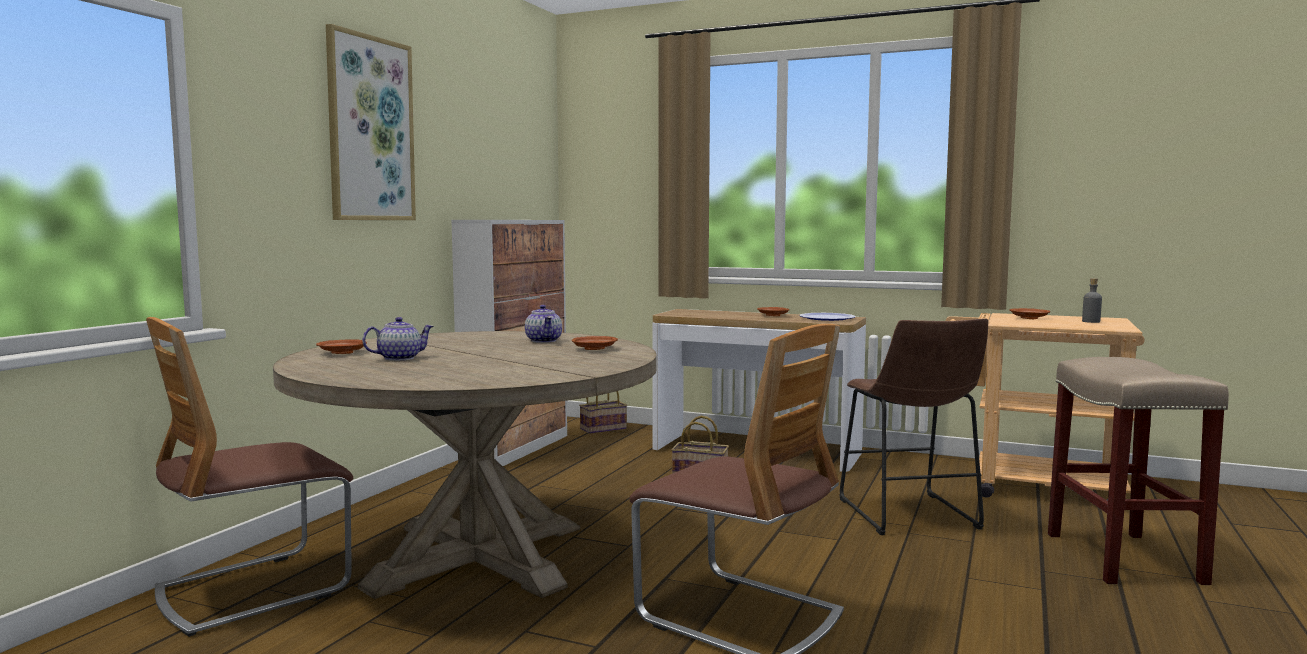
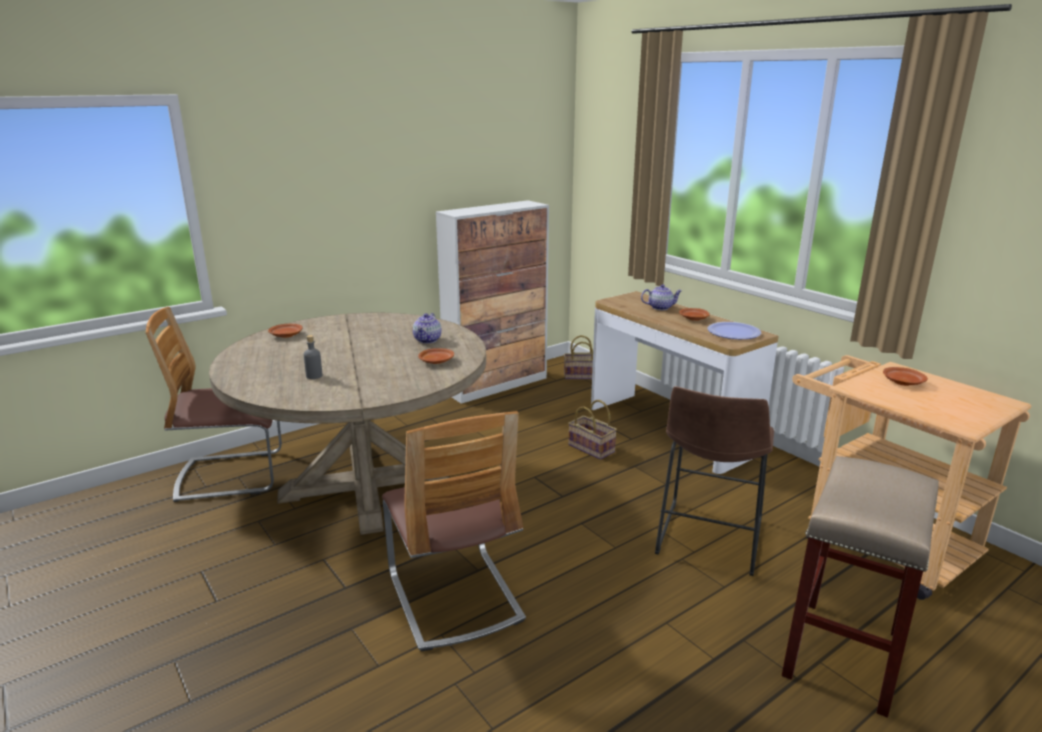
camera: 30 degrees right, 15 degrees up
(370, 129) = (353, 150): picture -> none
(400, 358) = (303, 350): teapot -> teapot (660, 307)
(1091, 321) = (960, 404): grey bottle -> grey bottle (314, 376)

